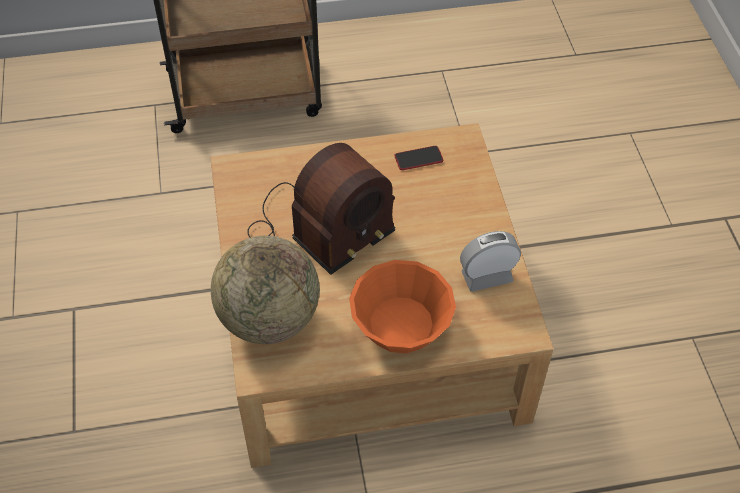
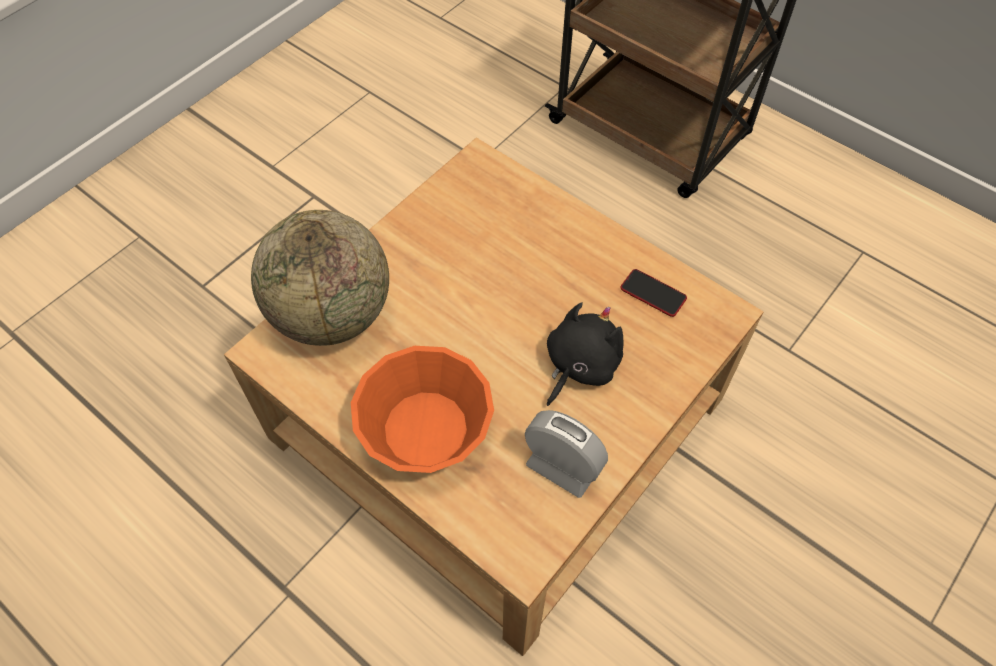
camera: 50 degrees right, 5 degrees up
(318, 231) = (473, 277): radio -> none
(431, 224) = (579, 365): none -> black plush toy

